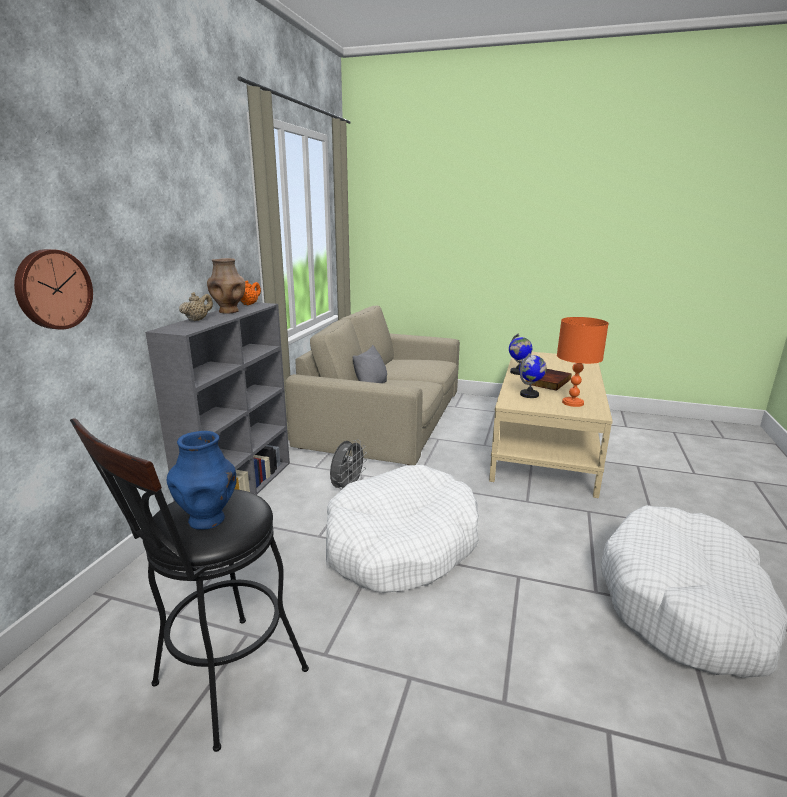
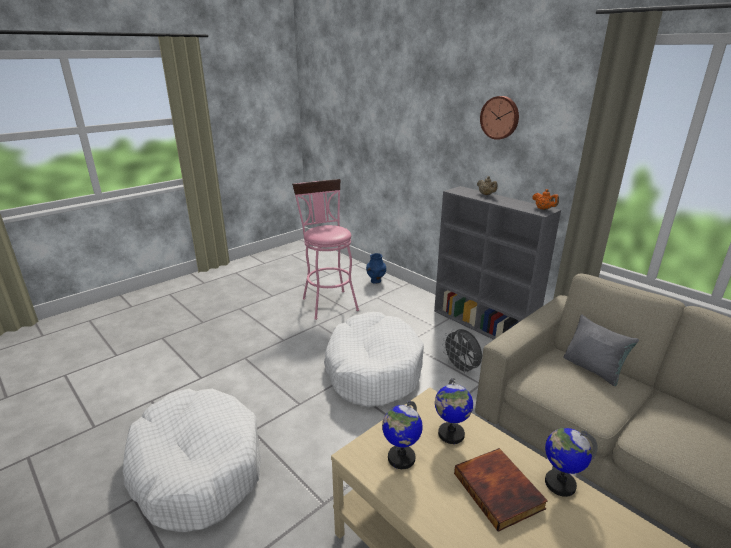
camera: 120 degrees right, 5 degrees up
(52, 289) = (426, 147): wall clock -> wall clock (500, 117)
(208, 519) = (322, 230): blue vase -> blue vase (376, 281)
(220, 685) = (328, 302): black stool -> pink stool
(229, 311) = (513, 202): brown vase -> none
(573, 403) = (401, 458): orange table lamp -> globe

